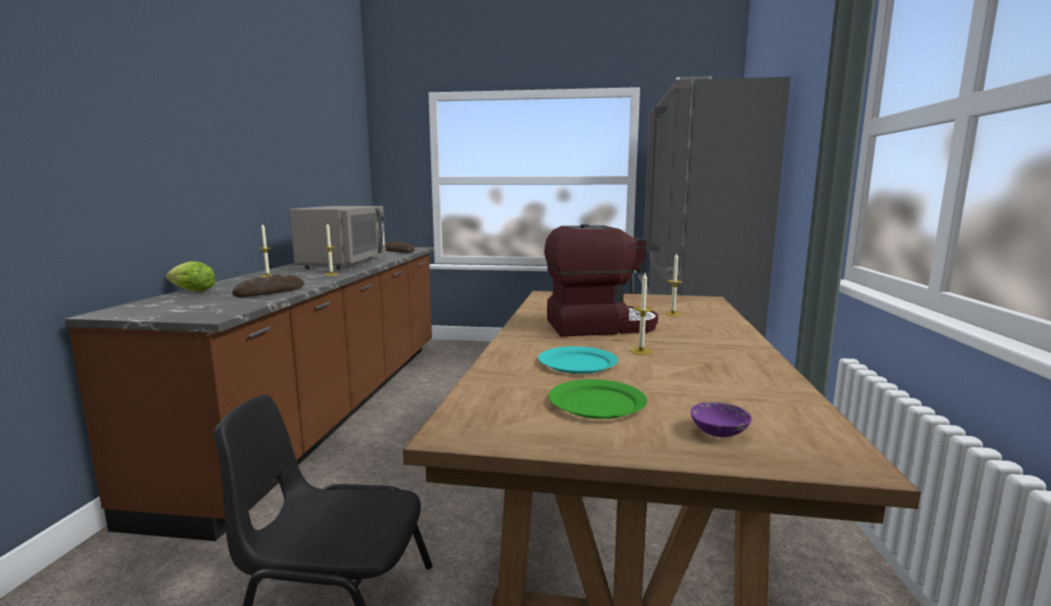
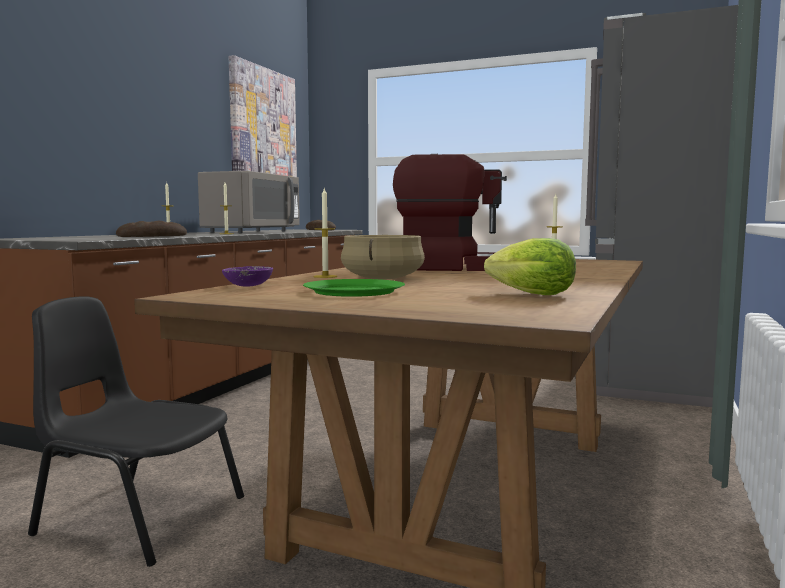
camera: 15 degrees right, 5 degrees down
(190, 291) = (89, 235): lettuce -> lettuce (527, 294)
(332, 145) = (262, 123): none -> picture
(577, 363) = (381, 279): turquoise plate -> beige cooking pot
(641, 351) = (465, 277): candle -> candle (325, 276)
(718, 433) = (442, 304): purple bowl -> purple bowl (248, 286)

